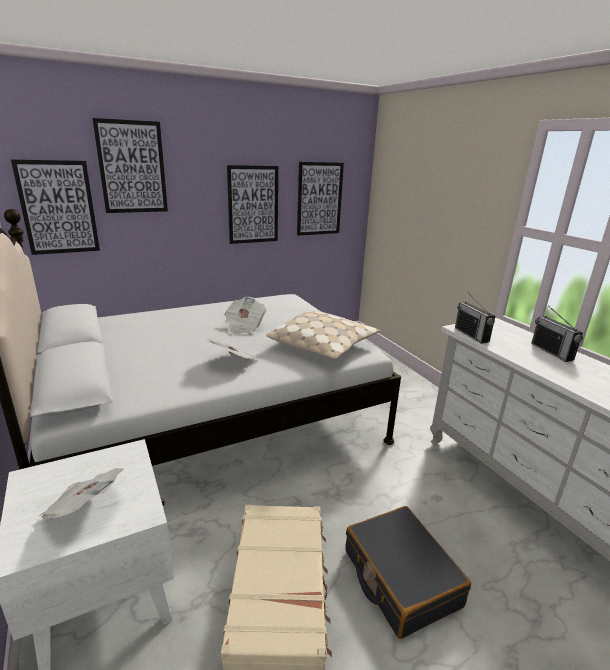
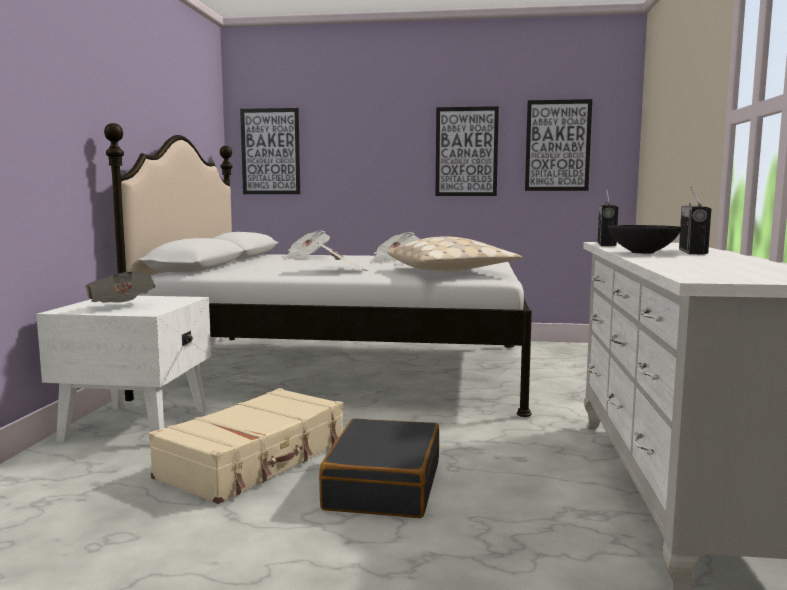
camera: 35 degrees right, 15 degrees down
(132, 167) = (338, 113): picture -> none
(146, 326) = (306, 257): none -> newspaper
(539, 363) = (643, 252): none -> black bowl

